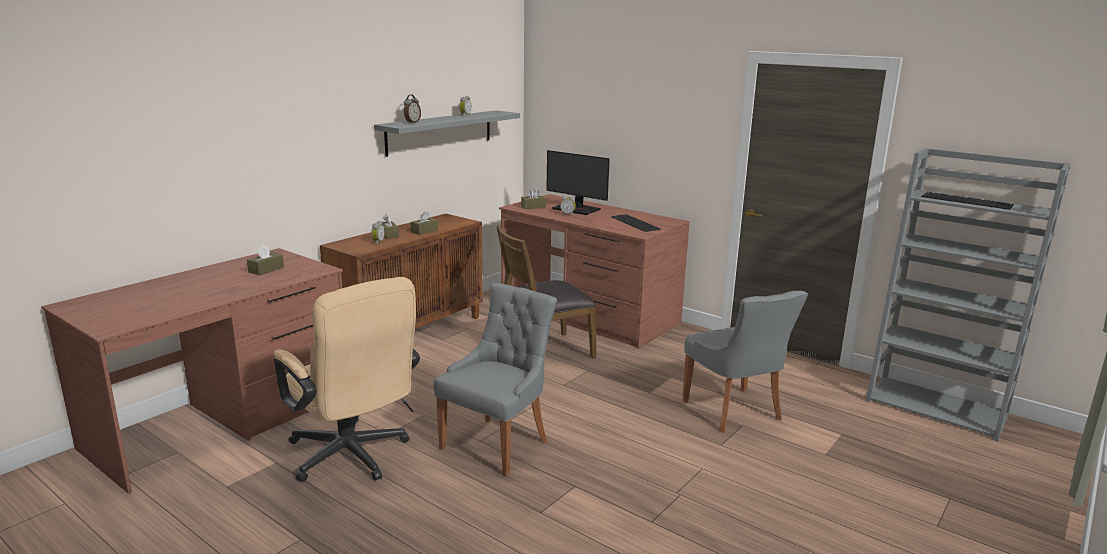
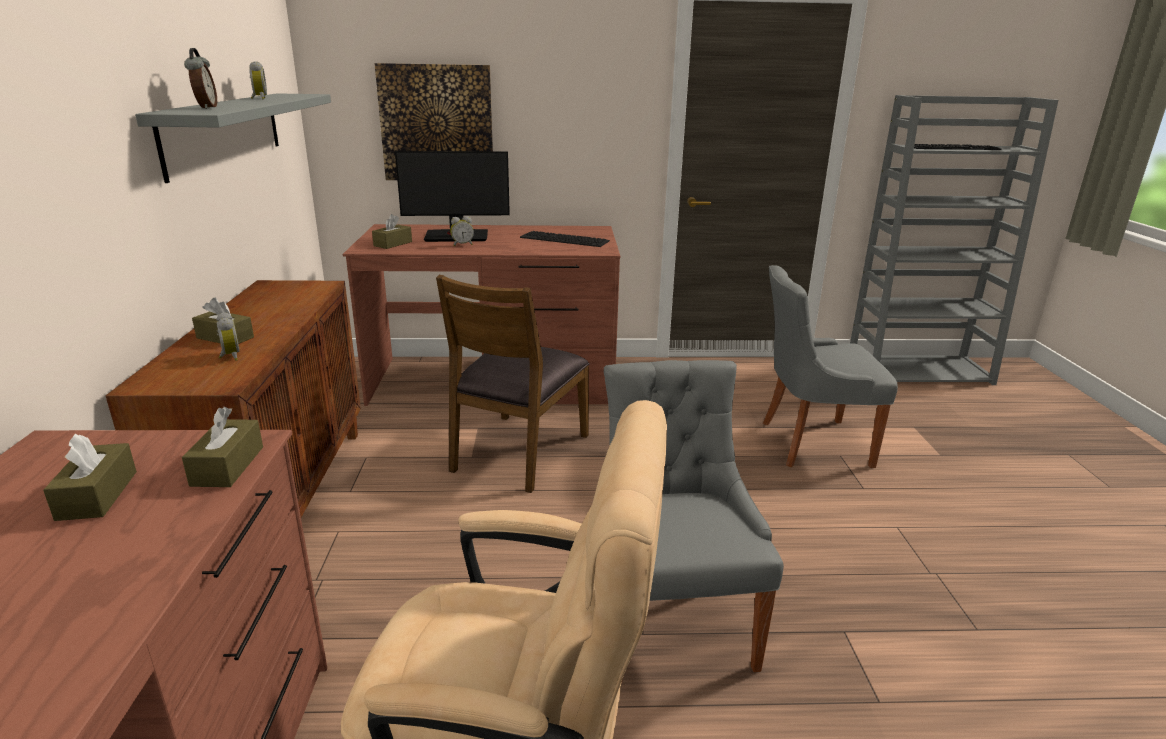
camera: 40 degrees left, 5 degrees up
(424, 231) = (280, 315): brown tissue box -> brown tissue box (227, 466)
(590, 134) = (437, 123): none -> picture
(734, 412) = (810, 443): grey chair -> grey chair turned 150 degrees clockwise

